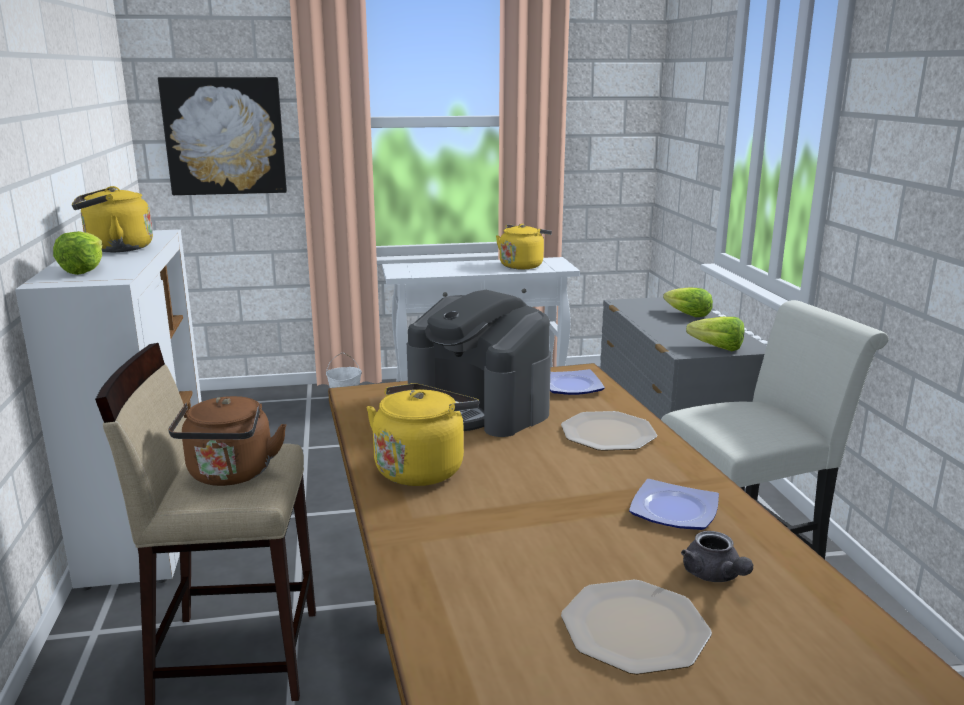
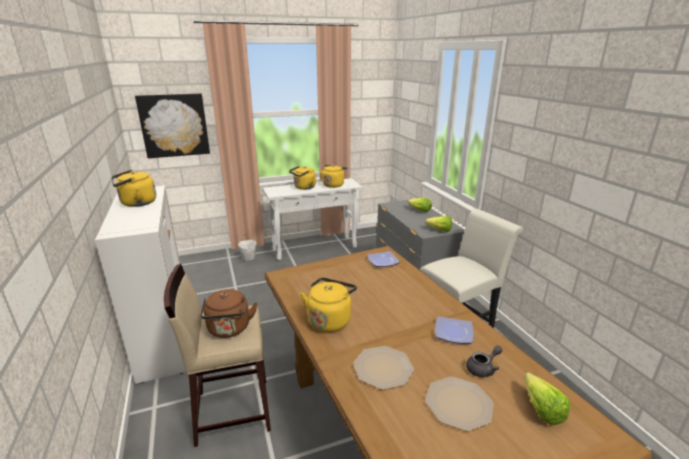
camera: 10 degrees left, 5 degrees up
(88, 269) = (129, 220): lettuce -> lettuce (539, 406)
(461, 267) = (303, 187): none -> yellow kettle
(479, 407) = (344, 278): coffee machine -> none
(608, 434) = (409, 289): plate -> plate (383, 368)
(714, 576) = (483, 368): grey teapot -> grey teapot turned 90 degrees counterclockwise

